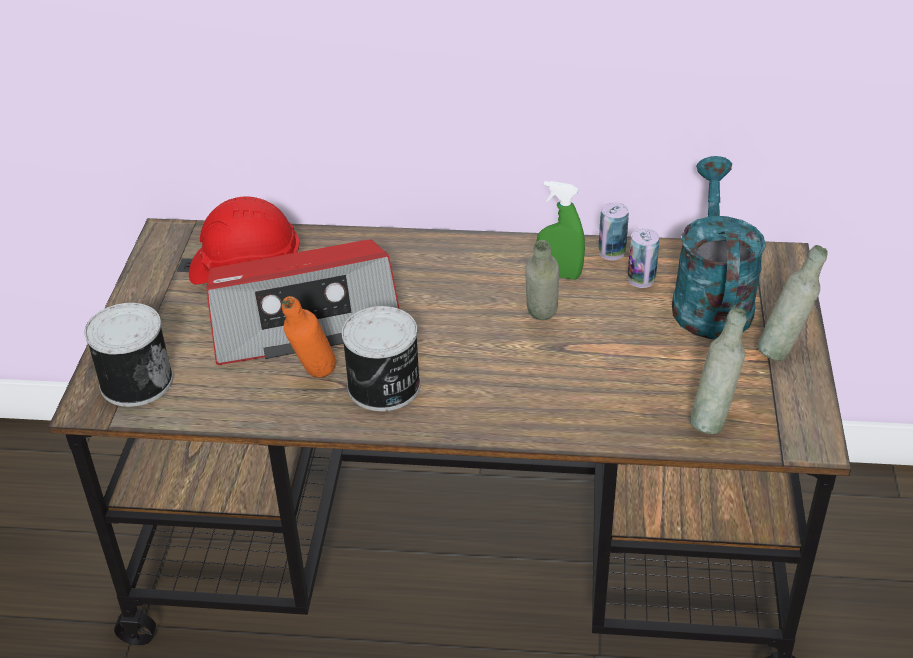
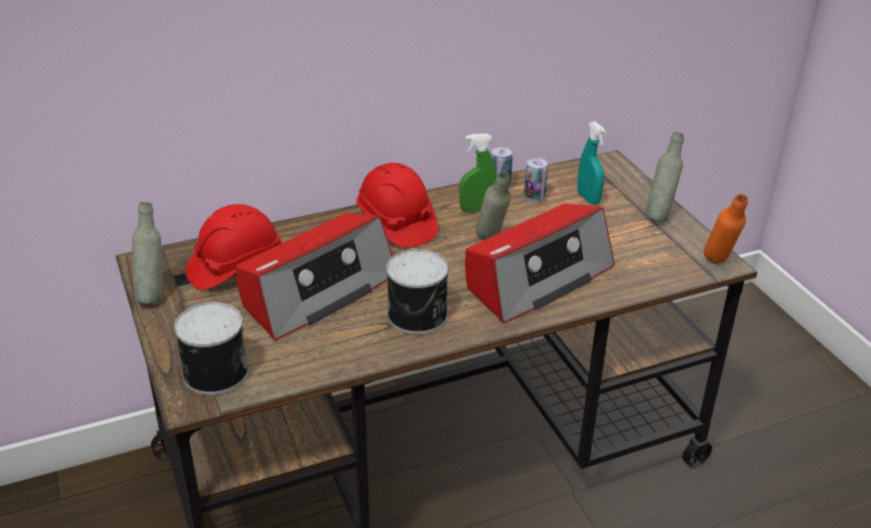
camera: 30 degrees left, 5 degrees down
(314, 380) = (361, 328): orange bottle -> orange bottle (718, 266)
(452, 265) = (396, 224): none -> red hard hat
(556, 384) = (537, 278): none -> radio
(710, 299) = (588, 198): turquoise watering can -> turquoise spray bottle
(712, 420) = (654, 269): grey bottle -> grey bottle (153, 295)

